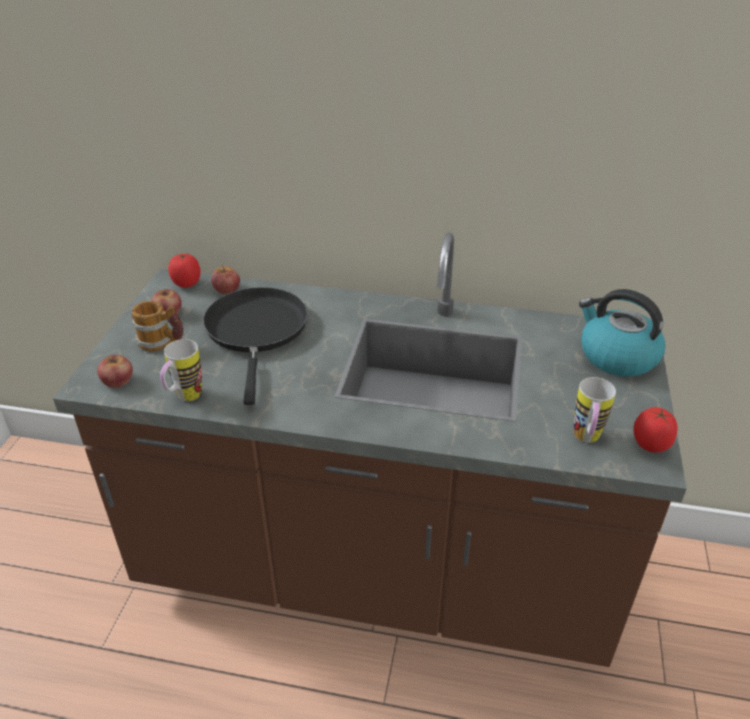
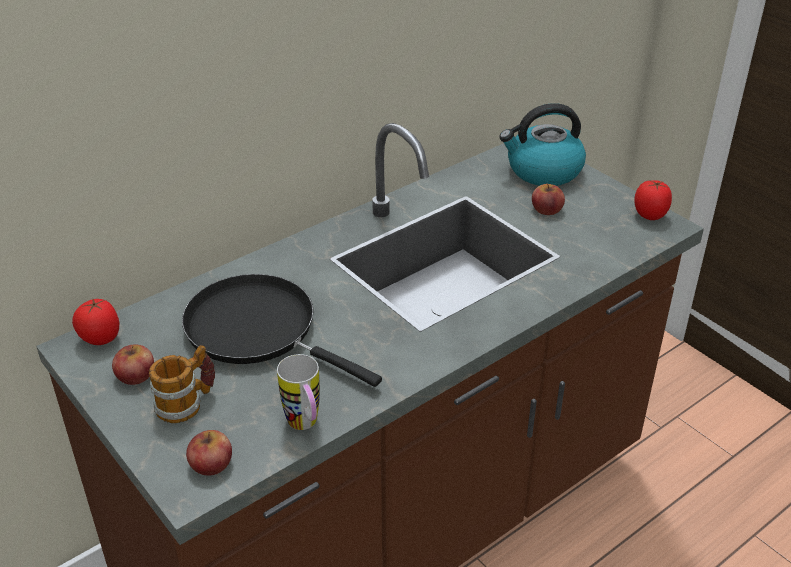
camera: 50 degrees left, 0 degrees up
(226, 289) = (154, 316): apple -> apple (546, 209)
(586, 440) = (616, 238): mug -> none

